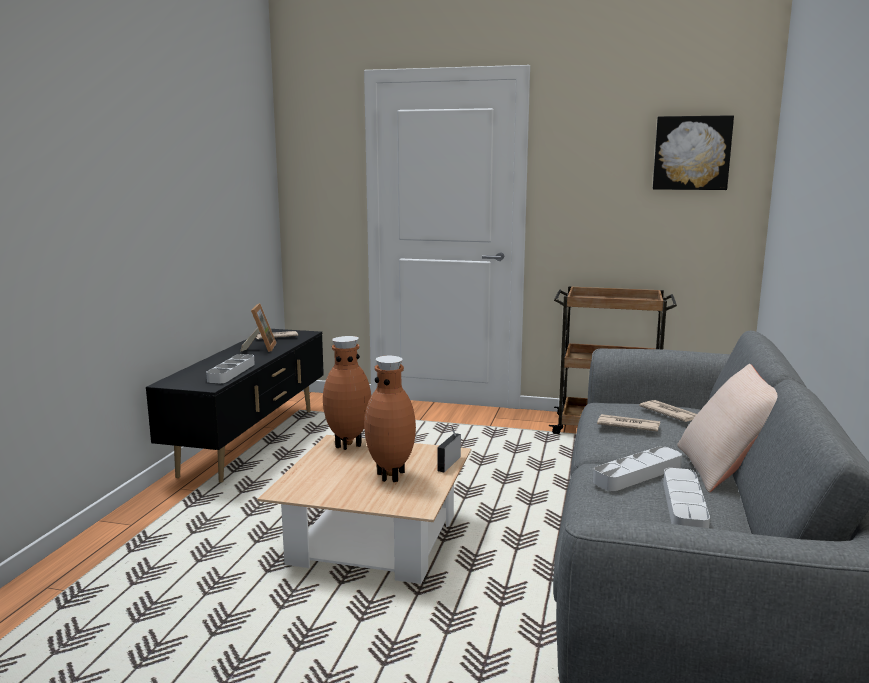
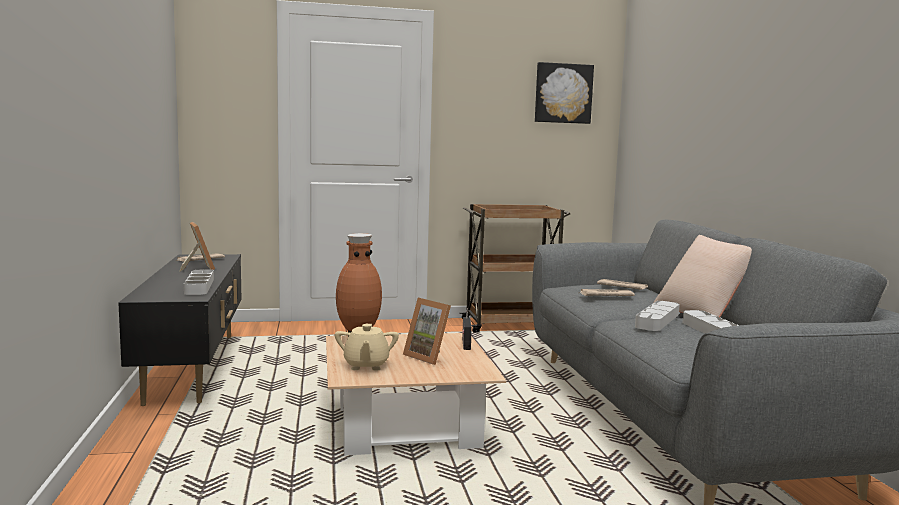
camera: 25 degrees left, 5 degrees down
(319, 478) = (366, 365): none -> beige teapot
(392, 476) = (429, 357): brown vase -> picture frame

